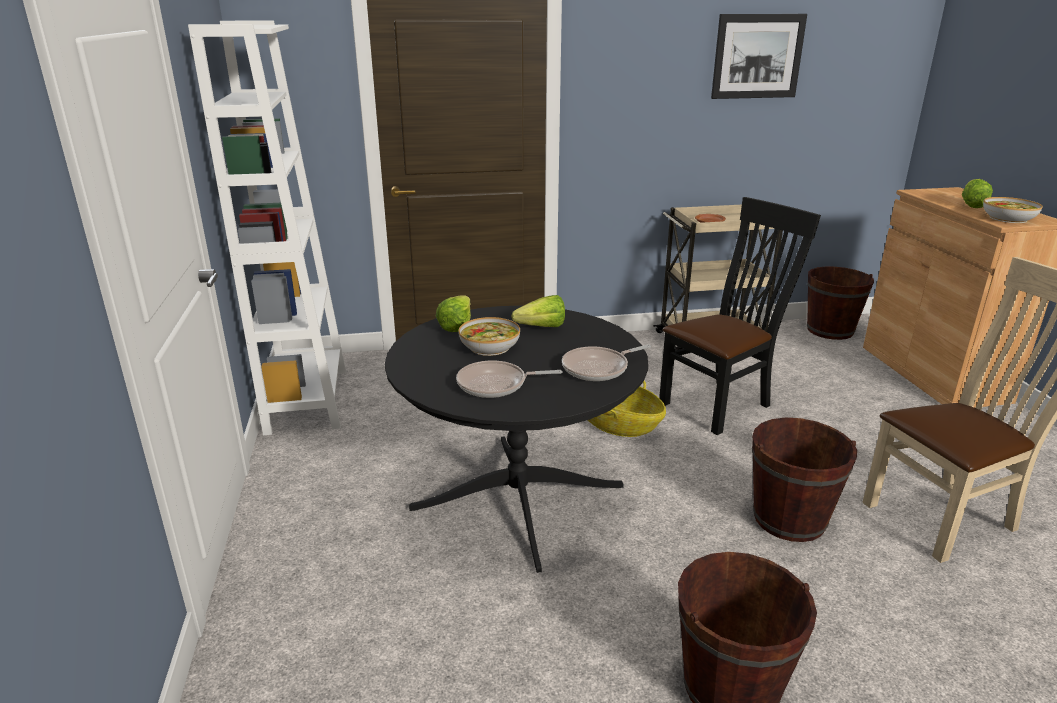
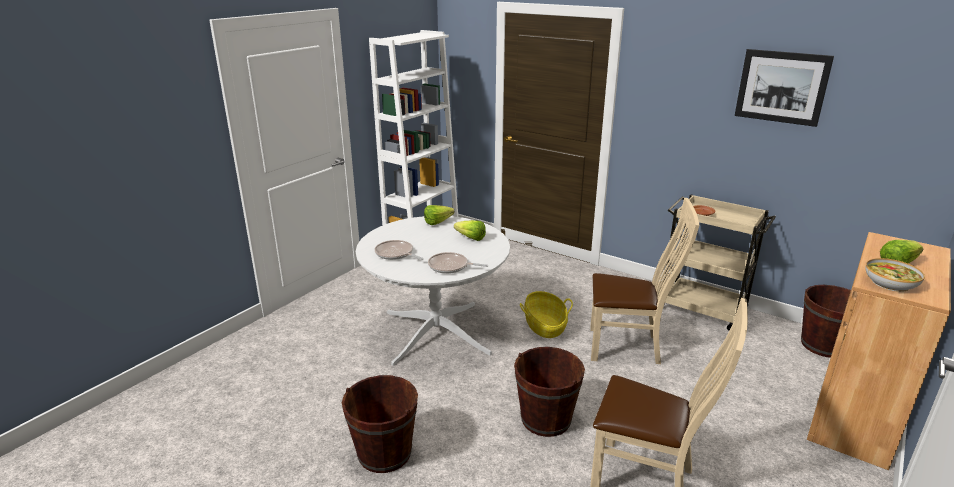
camera: 45 degrees right, 0 degrees up
(489, 346) = (429, 237): bowl -> none
(517, 497) = (436, 332): black dining table -> white dining table
(721, 403) = (629, 347): black chair -> beige chair

